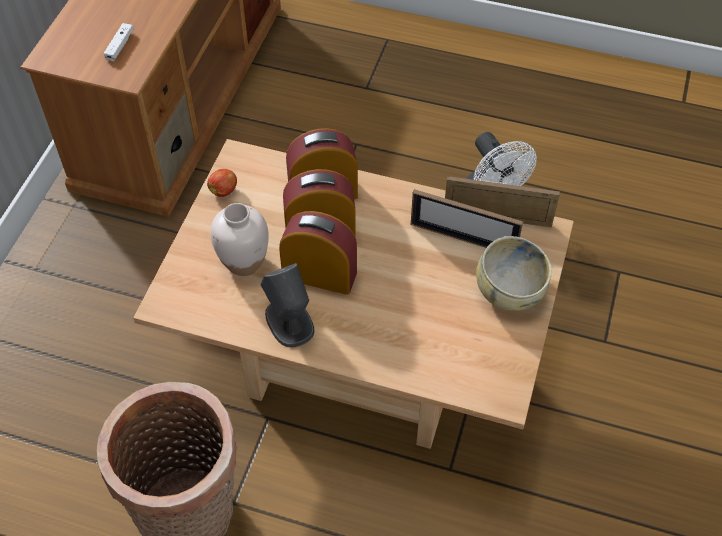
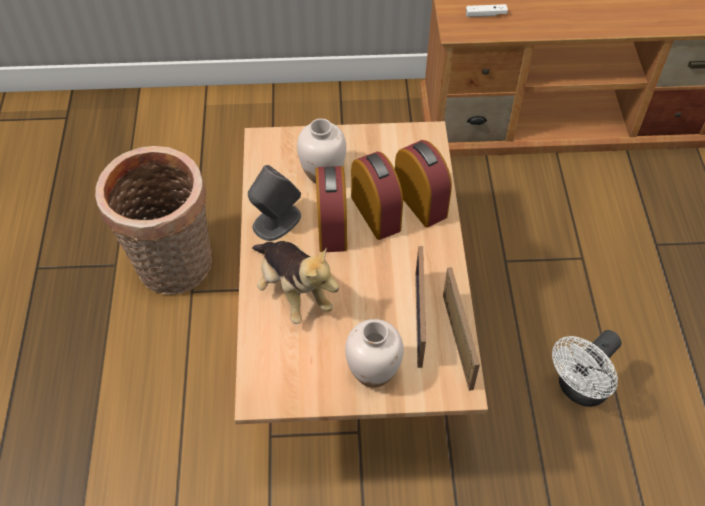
camera: 70 degrees right, 0 degrees up
(224, 190) = (388, 137): apple -> none
(388, 332) = (293, 291): none -> plush toy
(508, 292) = (373, 372): beige bowl -> white vase

